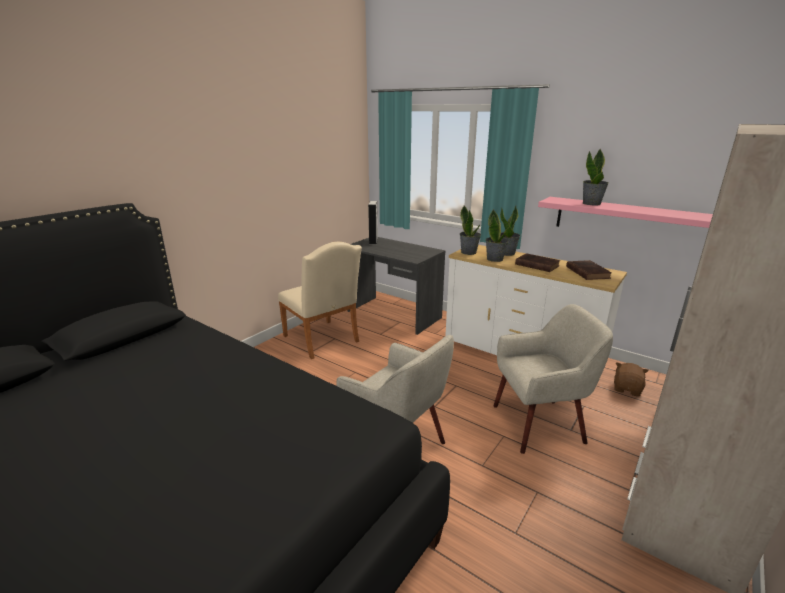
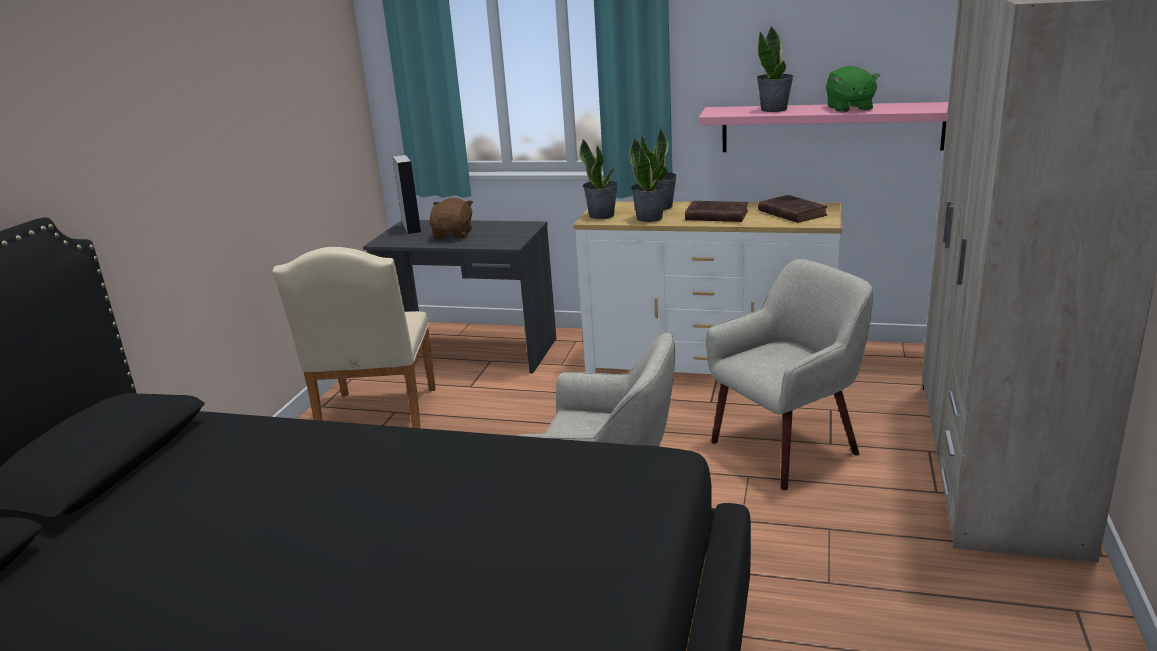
camera: 20 degrees left, 0 degrees up
(323, 341) = (376, 420): beige chair -> beige chair turned 60 degrees clockwise
(627, 389) = (874, 374): brown plush toy -> brown plush toy (453, 235)
(644, 210) = (849, 108): none -> green plush toy

